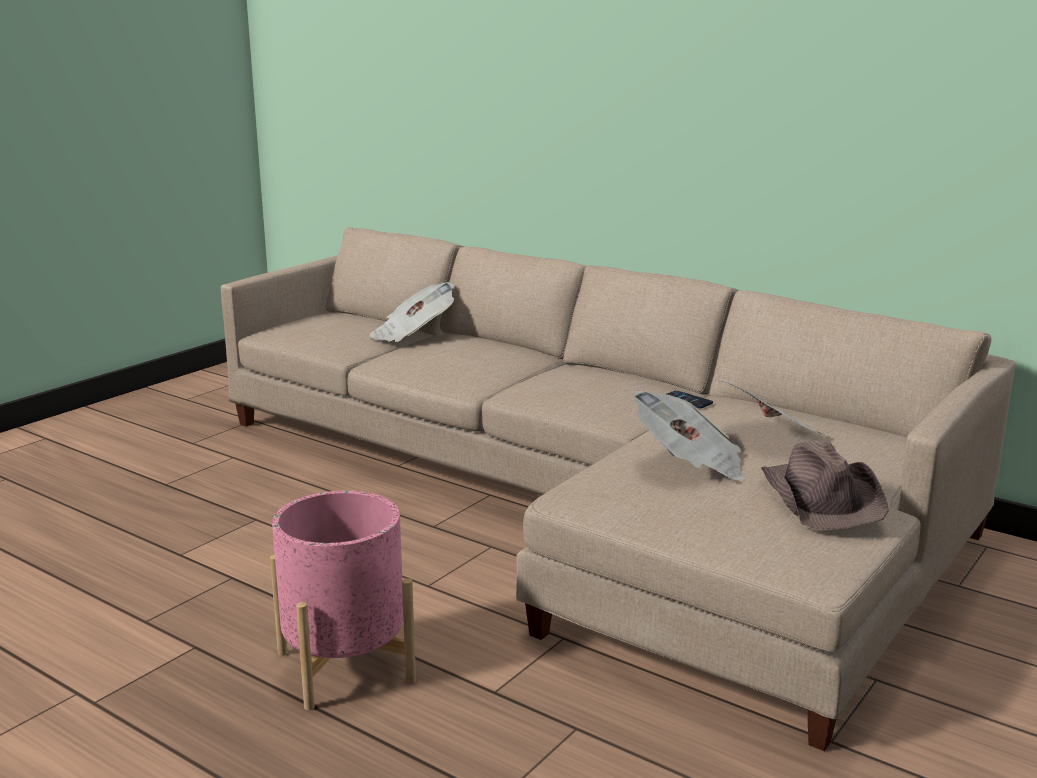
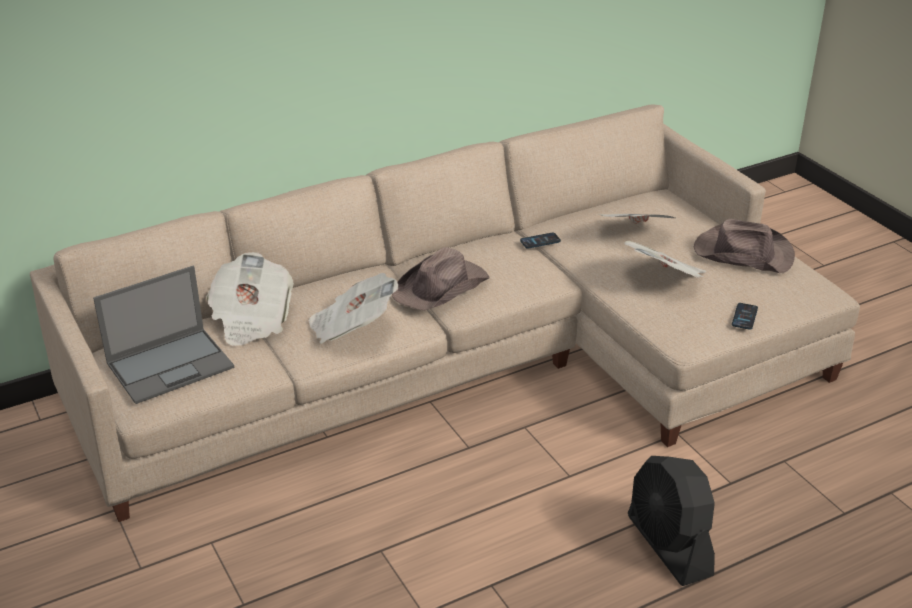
camera: 65 degrees left, 15 degrees up
(326, 327) = (171, 365): none -> laptop
(345, 666) = (669, 546): pink planter -> black fan
(433, 362) = (352, 328): none -> newspaper
(540, 379) = (442, 287): none -> brown hat
(666, 521) = (744, 317): none -> phone

